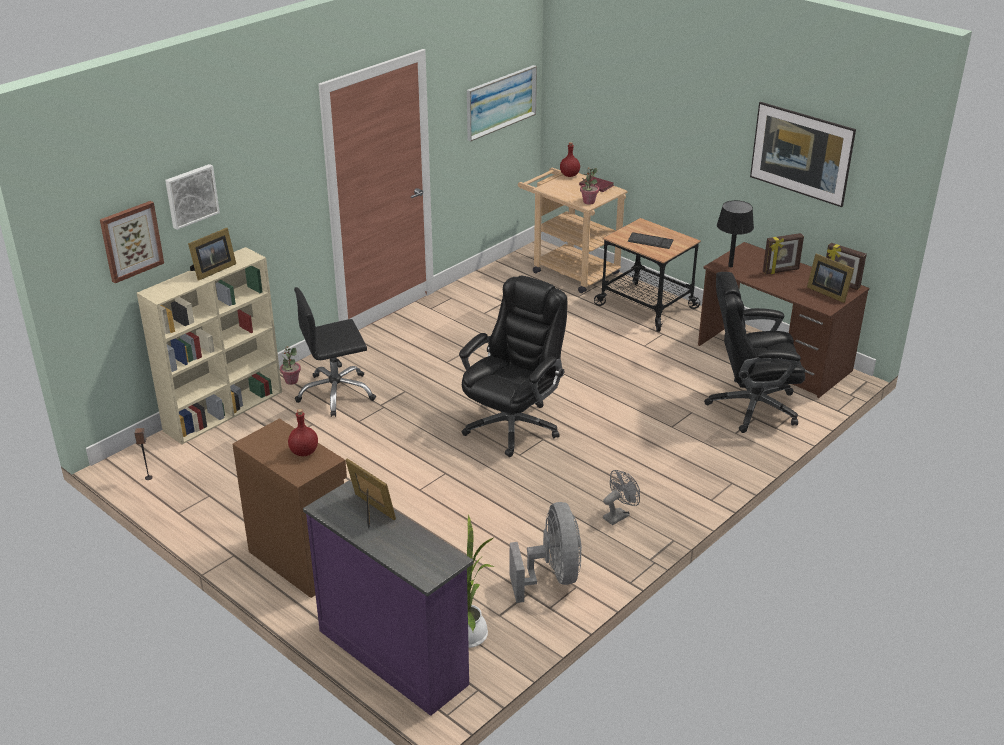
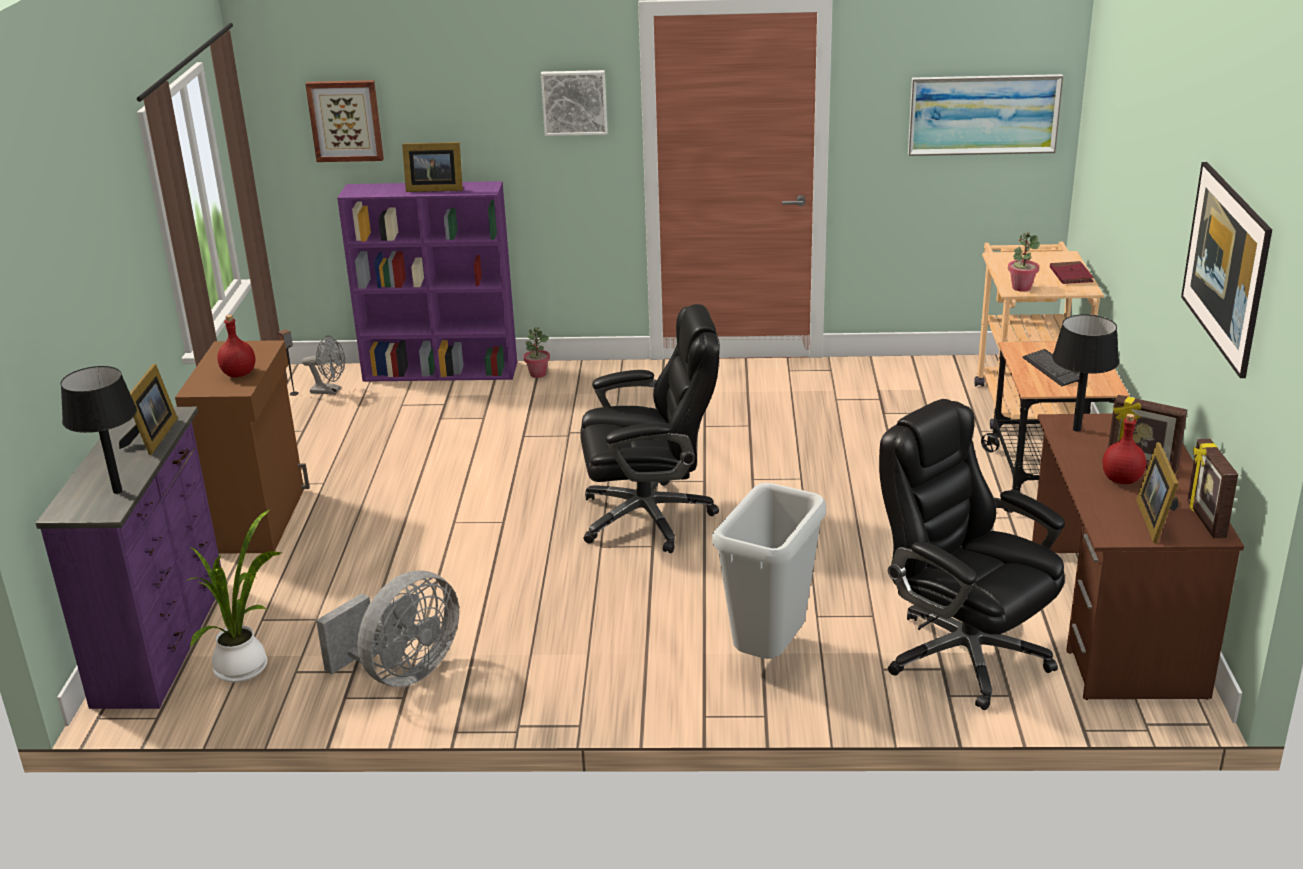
camera: 50 degrees right, 5 degrees down
(191, 195) = (430, 91): picture -> picture (574, 102)
(224, 410) = (442, 371): beige bookcase -> purple bookcase
(336, 394) = (551, 403): black office chair -> none
(429, 548) = (117, 491): none -> black table lamp
(569, 175) = (1058, 253): red bottle -> red bottle (1121, 479)
(619, 515) = (577, 663): grey fan -> grey fan (330, 391)
(686, 456) = (770, 655): none -> grey trash can

